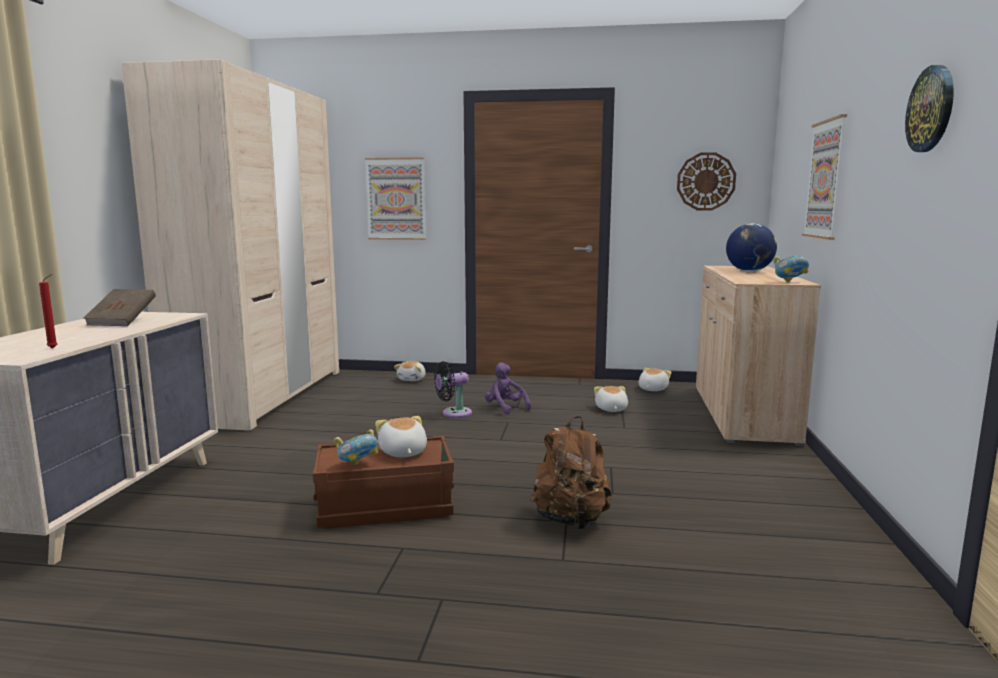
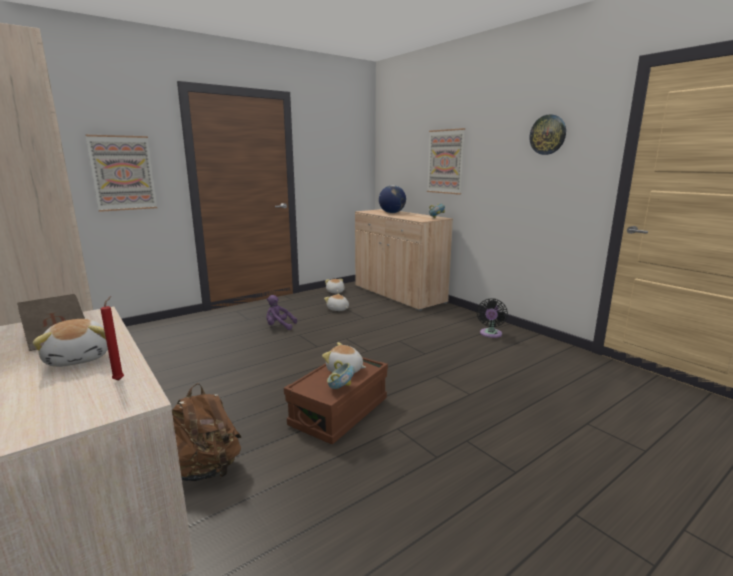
camera: 45 degrees left, 5 degrees up
(412, 379) = (169, 326): plush toy -> plush toy (80, 358)
(453, 413) = (253, 340): black fan -> black fan (490, 334)
(571, 520) = (436, 374): brown backpack -> brown backpack (206, 470)
(706, 181) = (345, 158): wall clock -> none

